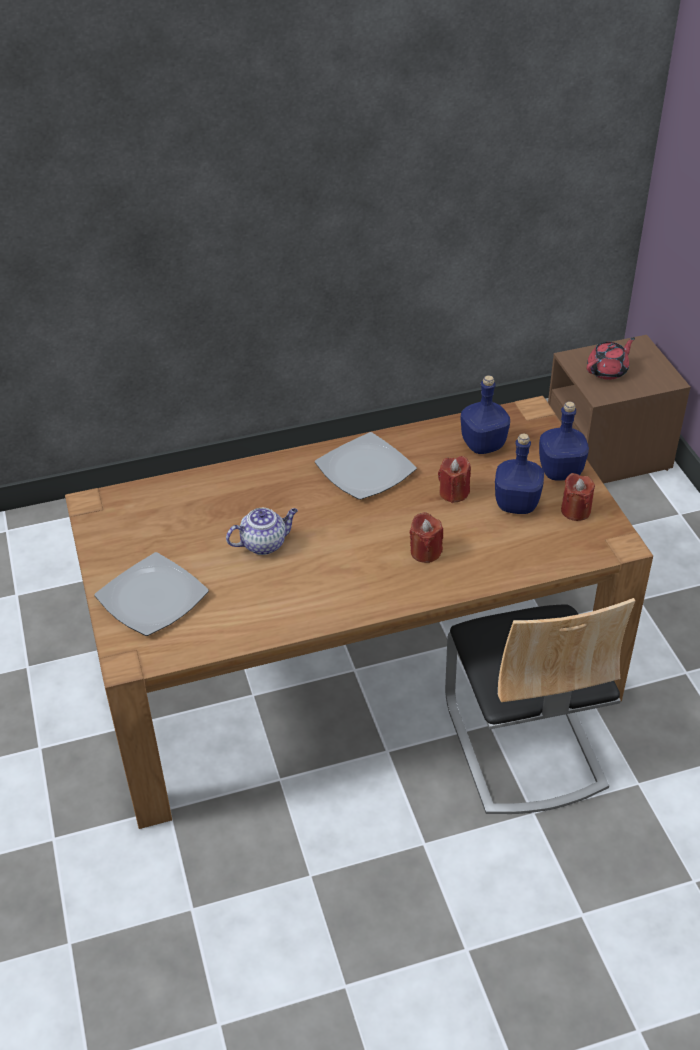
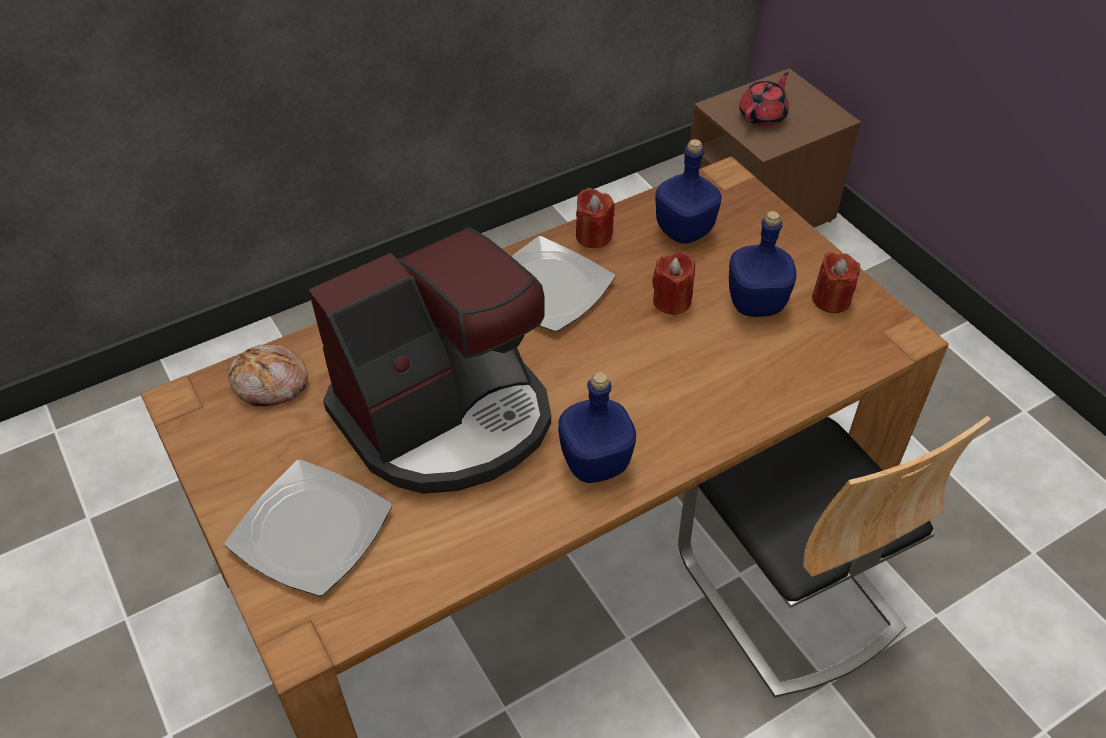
camera: 15 degrees left, 5 degrees up
(151, 502) = (270, 384): none -> bread
(264, 543) = (446, 417): teapot -> coffee machine
(425, 552) = (666, 390): red candle -> red candle (593, 236)
(560, 472) = (792, 251): blue bottle -> blue bottle (596, 464)

